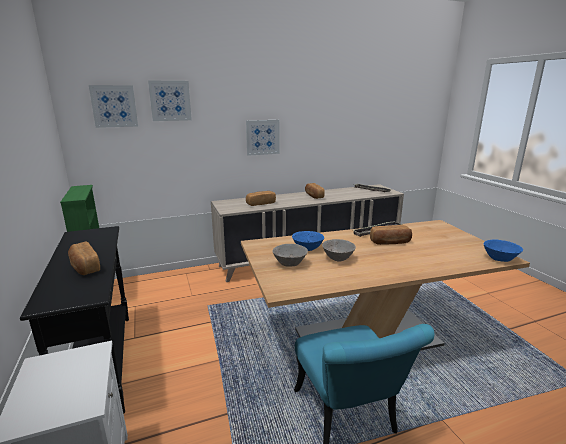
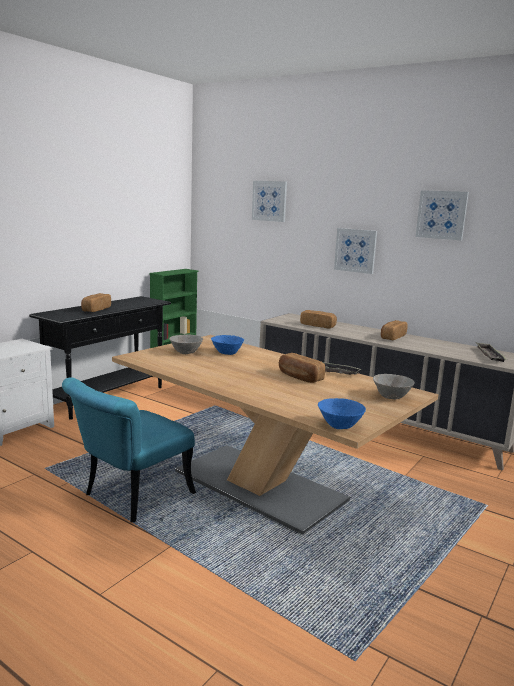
camera: 55 degrees right, 5 degrees down
(114, 106) = (227, 203): picture -> picture (441, 215)
(338, 259) = (220, 364): grey bowl -> grey bowl (391, 397)

